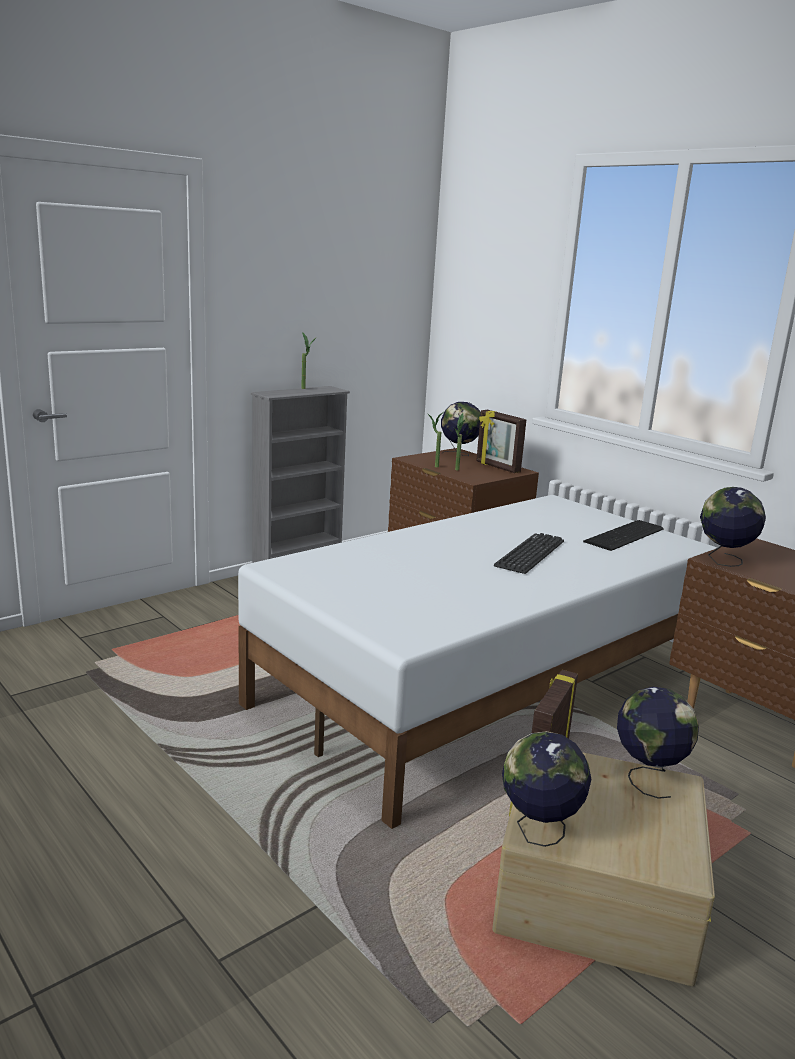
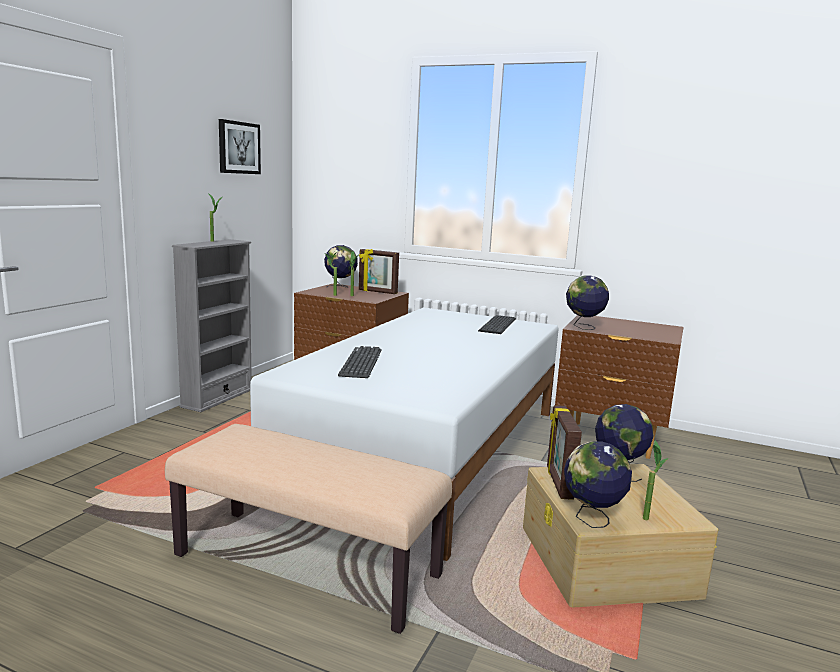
camera: 25 degrees left, 5 degrees down
(244, 788) = (308, 565): none -> beige bench
(351, 275) = (238, 147): none -> picture
(530, 554) = (454, 342): keyboard -> keyboard (361, 363)
(621, 849) = (646, 516): none -> potted plant

